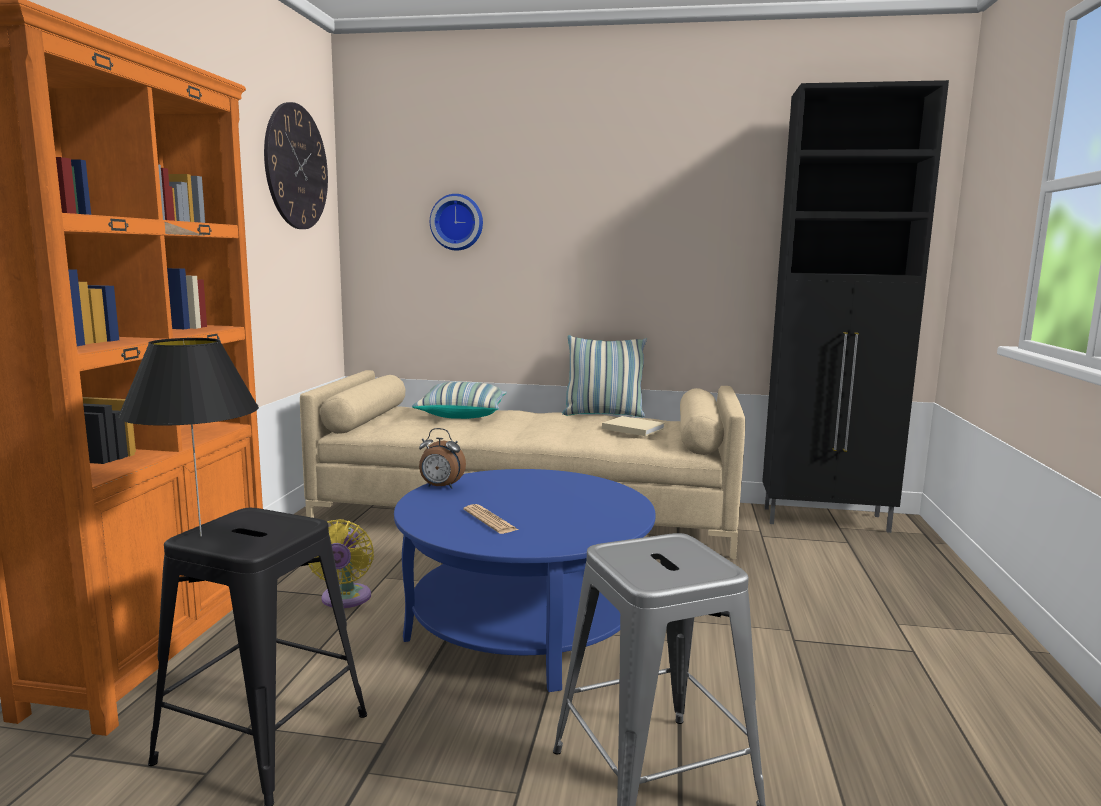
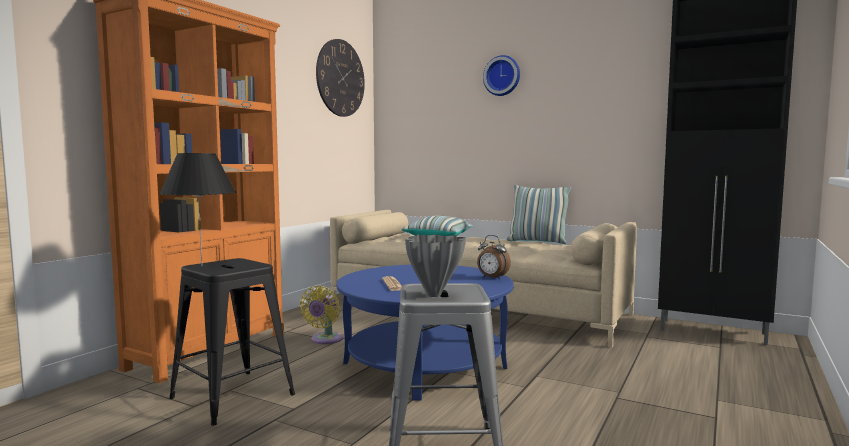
camera: 20 degrees right, 5 degrees down
(440, 487) = (382, 269): alarm clock -> alarm clock (492, 278)
(457, 222) = (443, 109): wall clock -> wall clock (502, 76)
(631, 428) = (547, 248): beige book -> none
(660, 569) = (434, 295): none -> grey vase

